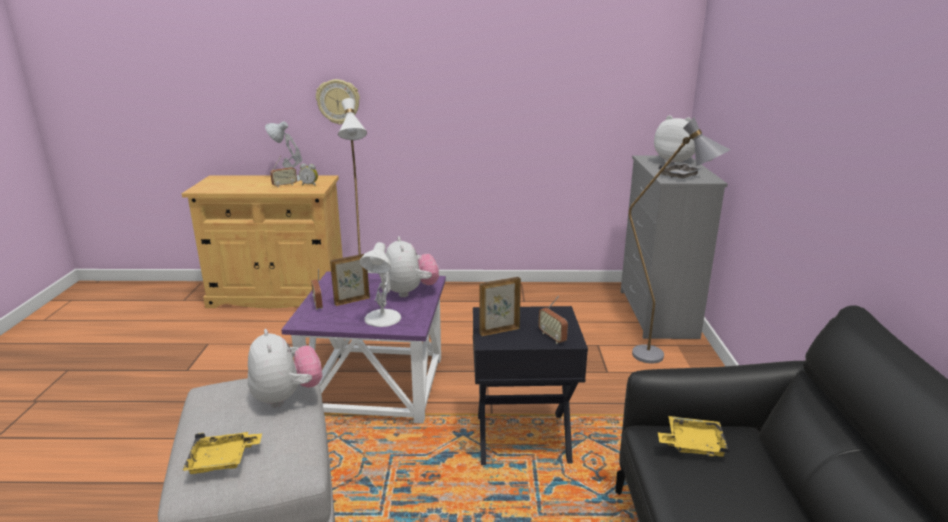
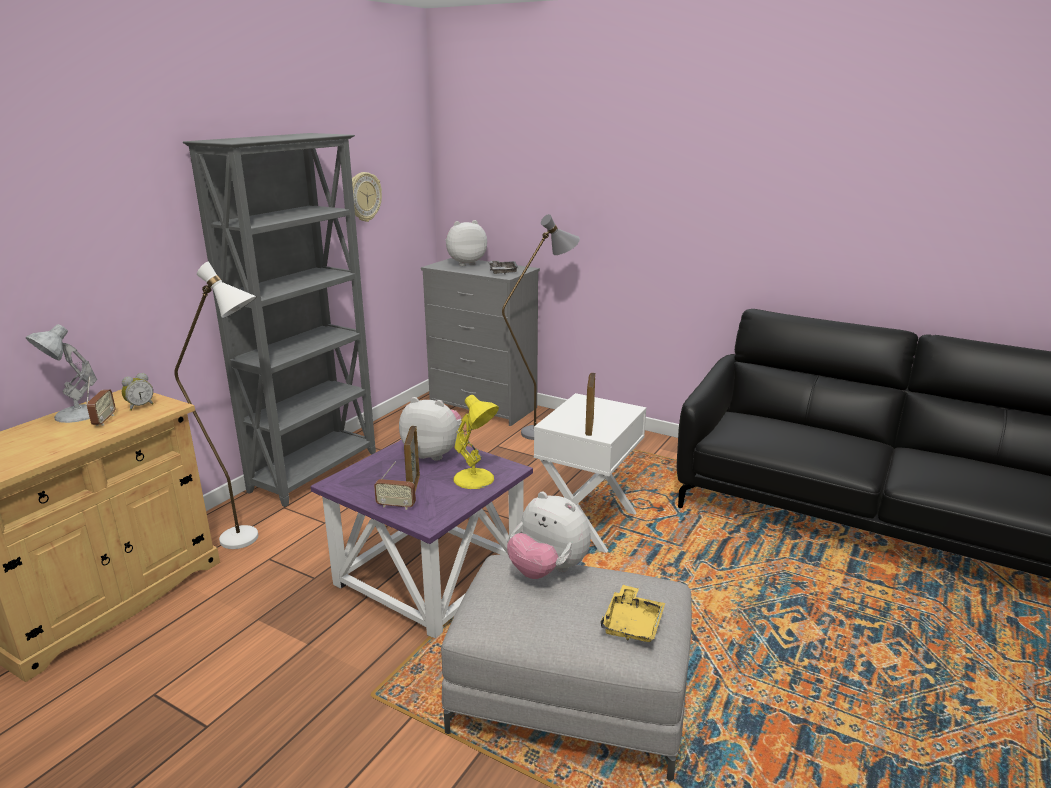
camera: 60 degrees left, 0 degrees up
(286, 397) = (548, 570): plush toy -> plush toy turned 150 degrees counterclockwise
(338, 101) = (113, 277): wall clock -> wall clock (363, 197)
(382, 319) = (475, 479): white table lamp -> yellow table lamp
(465, 292) = (316, 471): none -> grey bookcase
(522, 439) = (589, 523): black side table -> white side table
(552, 337) = (619, 413): radio -> none
(692, 444) = (742, 429): yellow tray -> none

